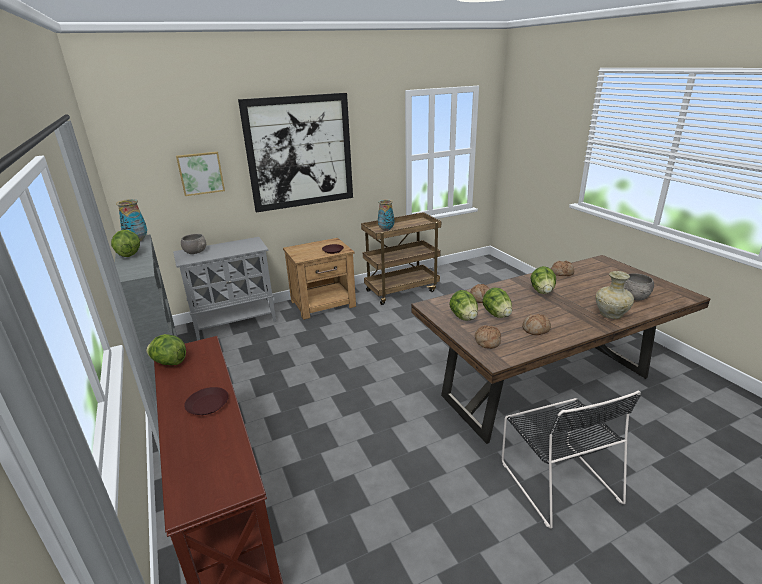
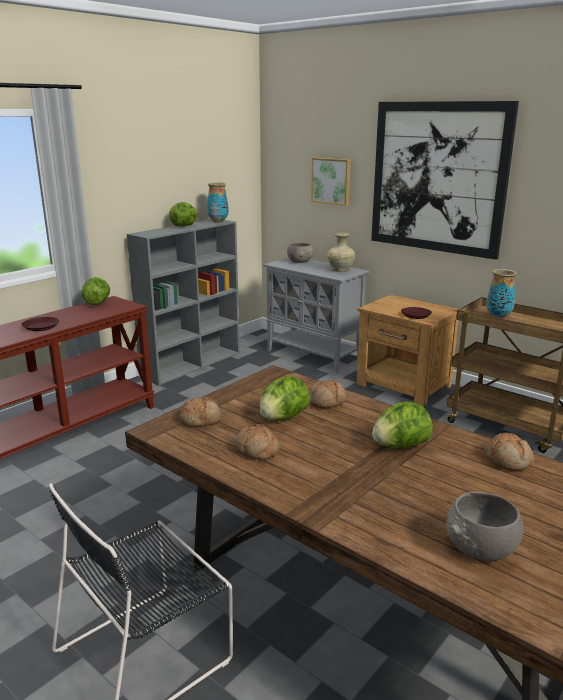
camera: 65 degrees right, 5 degrees down
(463, 317) = (258, 398): lettuce -> none
(610, 315) = (364, 518): beige vase -> beige vase (341, 270)

